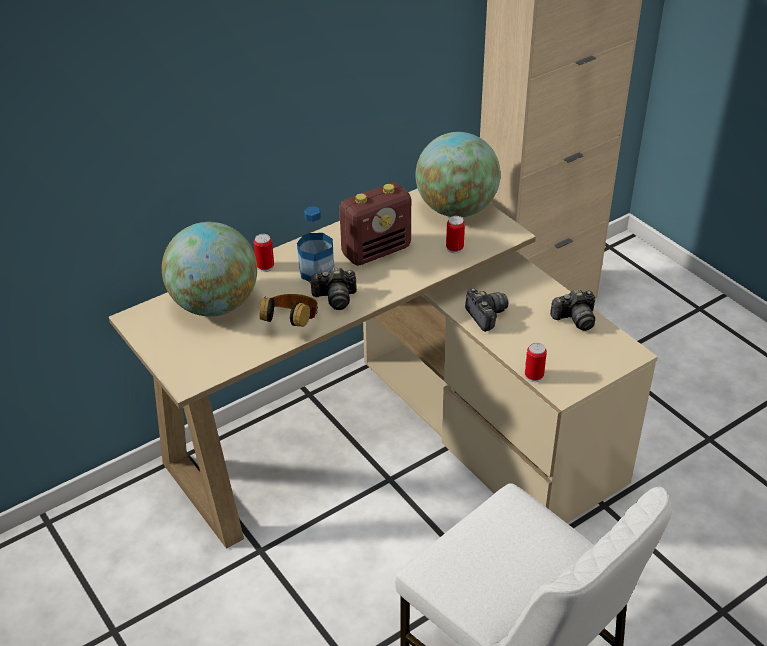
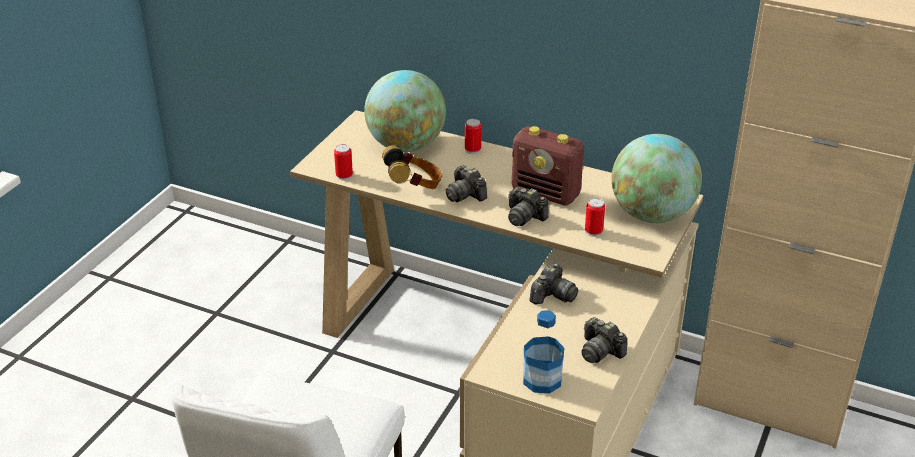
camera: 60 degrees right, 5 degrees down
(317, 272) = (489, 175): bottle -> bottle (542, 379)
(401, 276) = (524, 216): none -> camera
(534, 375) = (496, 348): can -> can (344, 176)

